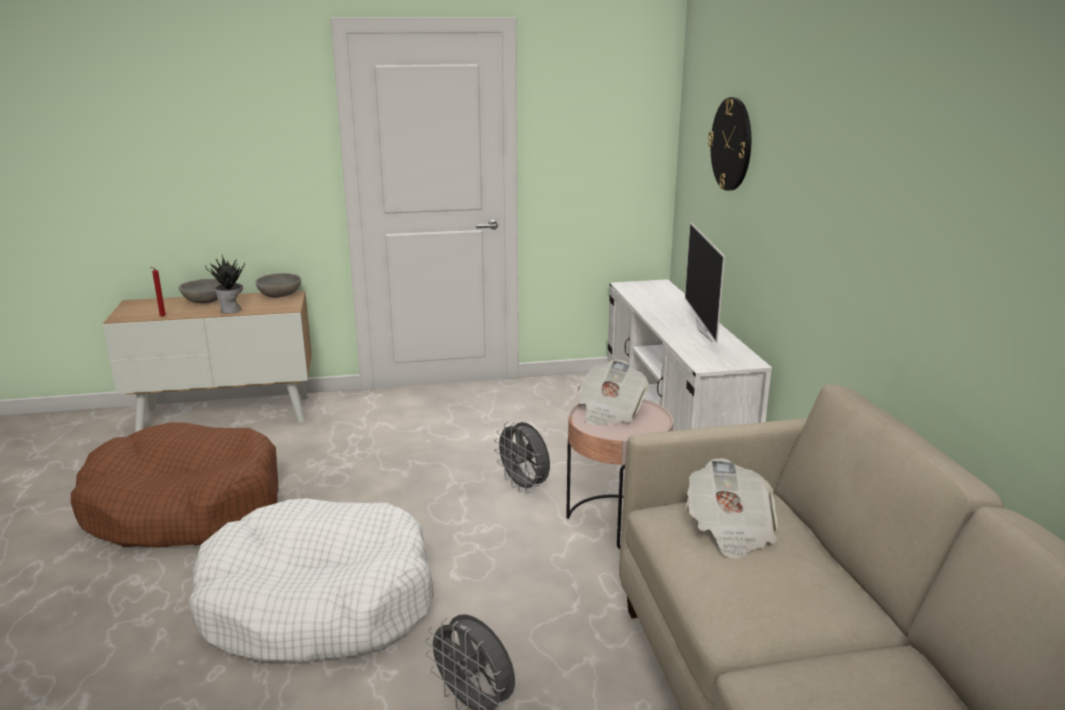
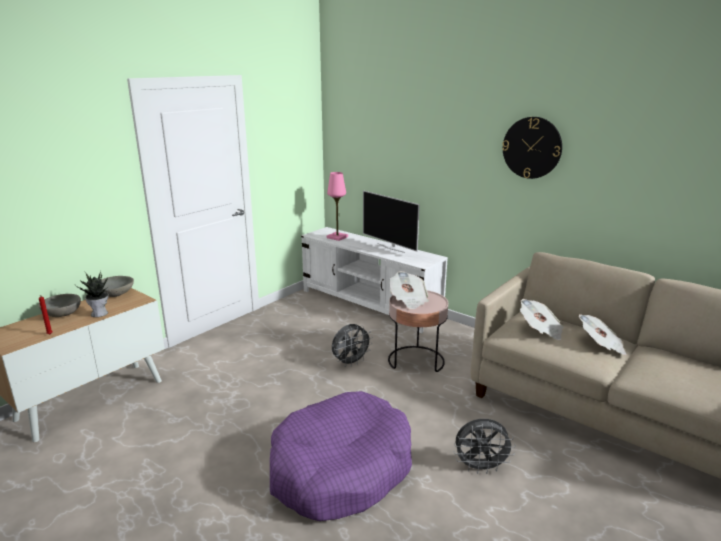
camera: 40 degrees left, 0 degrees up
(184, 507) = (164, 466): brown dog bed -> none
(318, 603) = (340, 469): white dog bed -> purple dog bed
(524, 487) = (351, 362): grey fan -> grey fan turned 45 degrees counterclockwise
(653, 296) = (337, 237): none -> pink table lamp
(731, 144) = (387, 144): wall clock -> wall clock (532, 147)
(805, 603) = (601, 346): none -> newspaper

